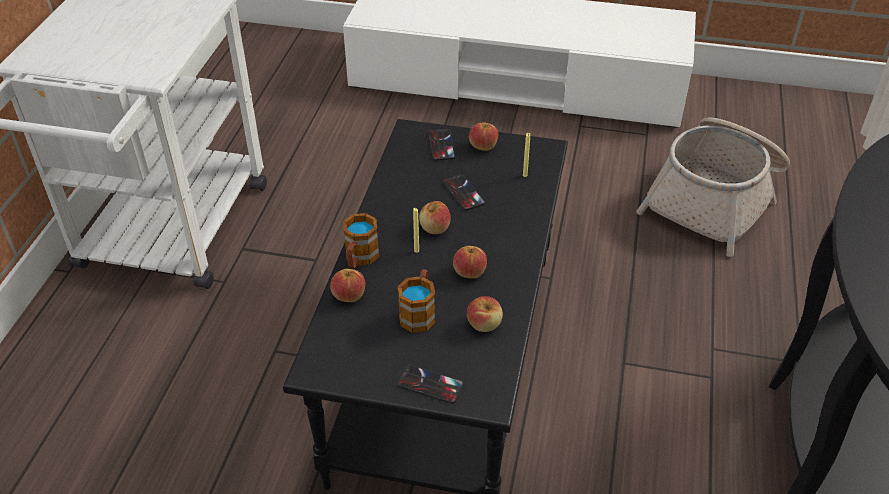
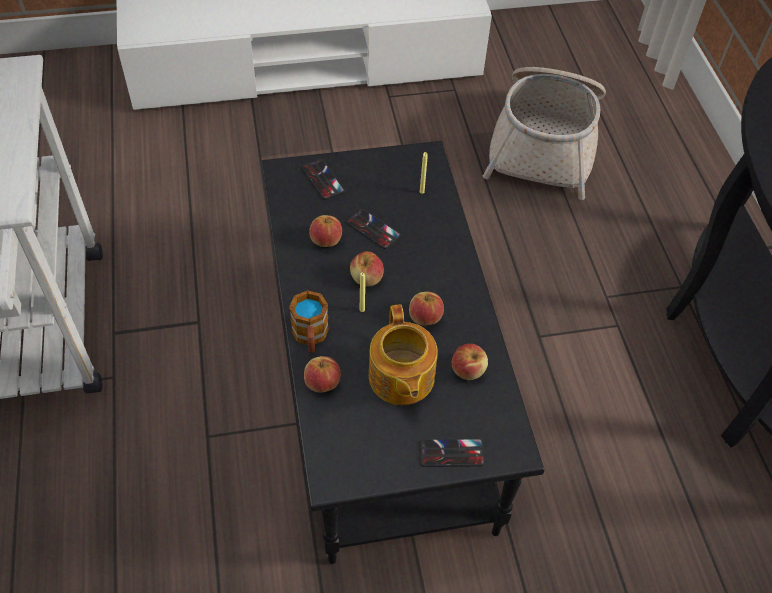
camera: 25 degrees left, 10 degrees up
(419, 312) = (400, 378): mug -> teapot
(483, 146) = (364, 169): apple -> apple (325, 240)

